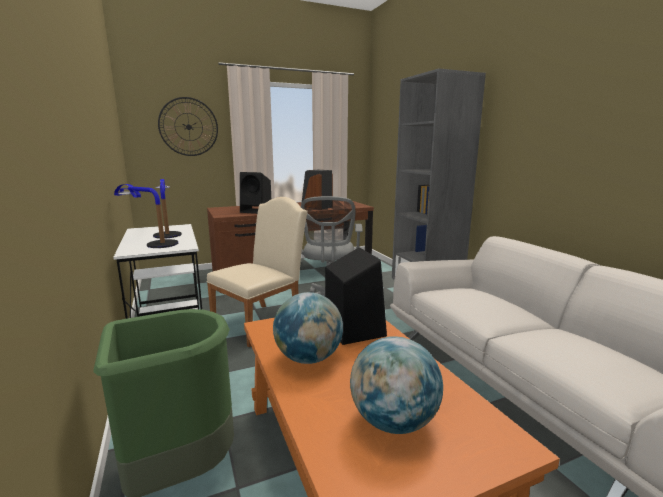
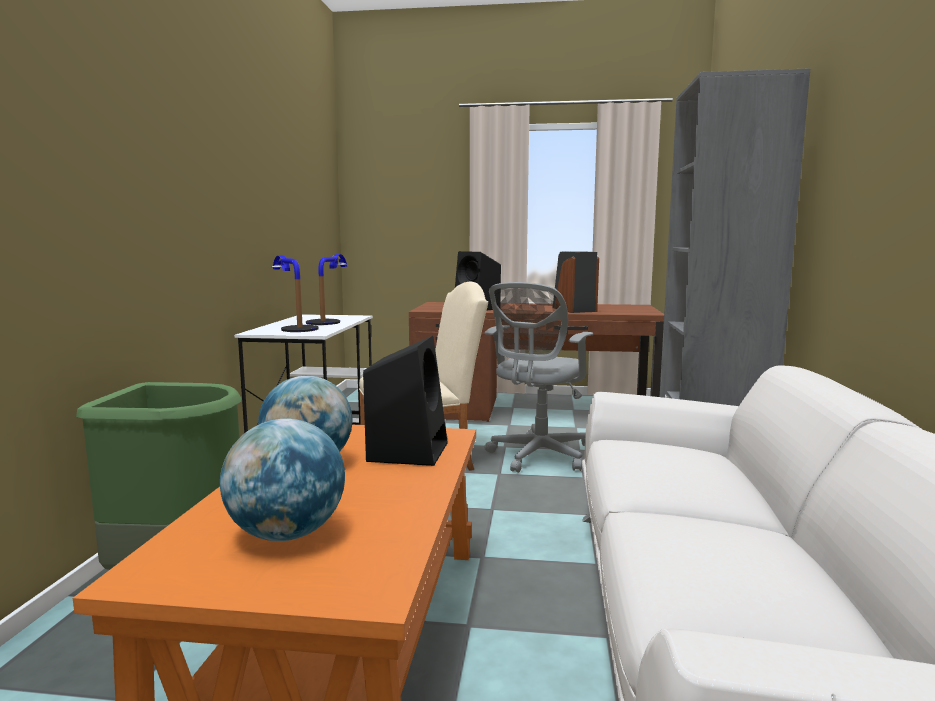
camera: 30 degrees right, 5 degrees down
(188, 127) = (418, 192): wall clock -> none

